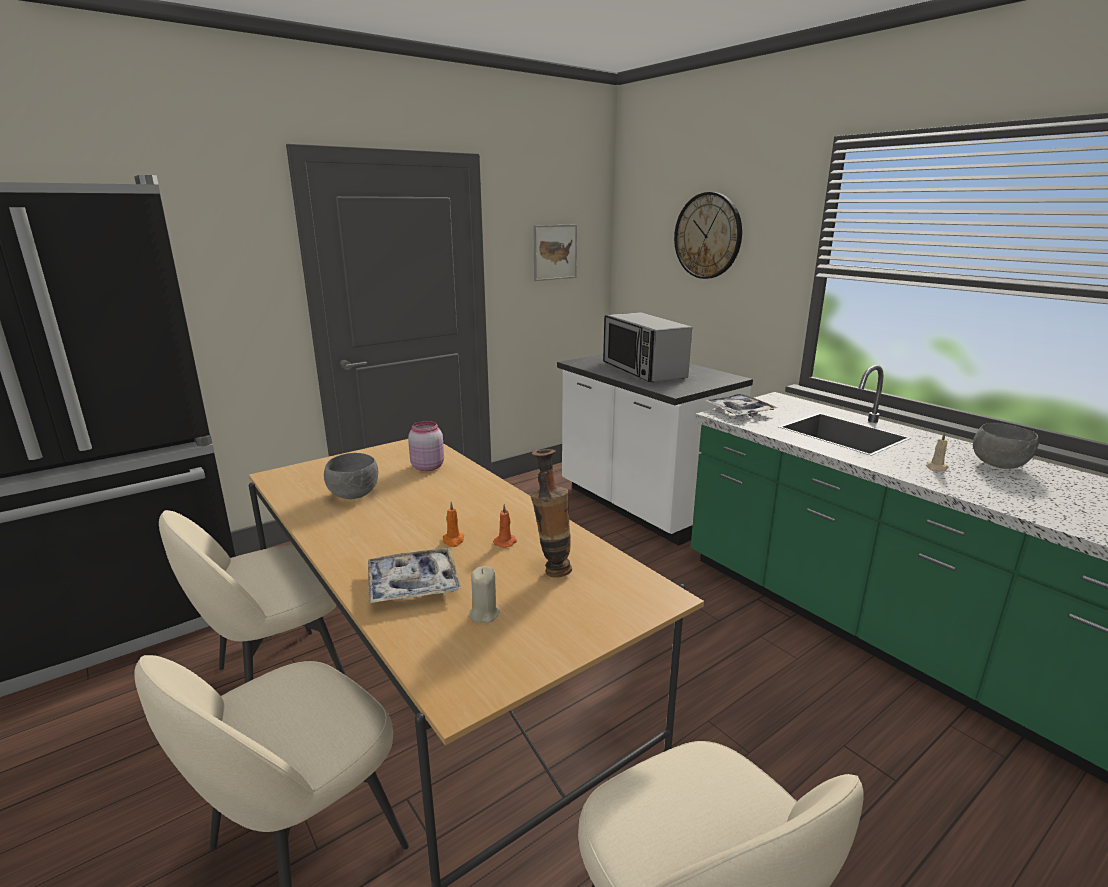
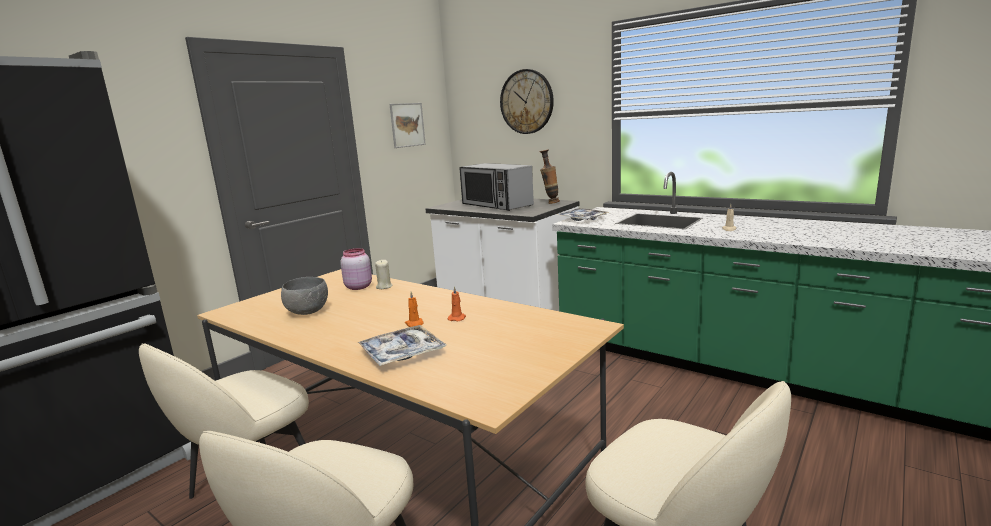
camera: 15 degrees left, 5 degrees down
(484, 614) = (472, 358): beige candle -> beige candle (384, 287)
(552, 569) = (504, 326): vase -> vase (550, 203)
(1000, 465) = (765, 223): grey bowl -> none

